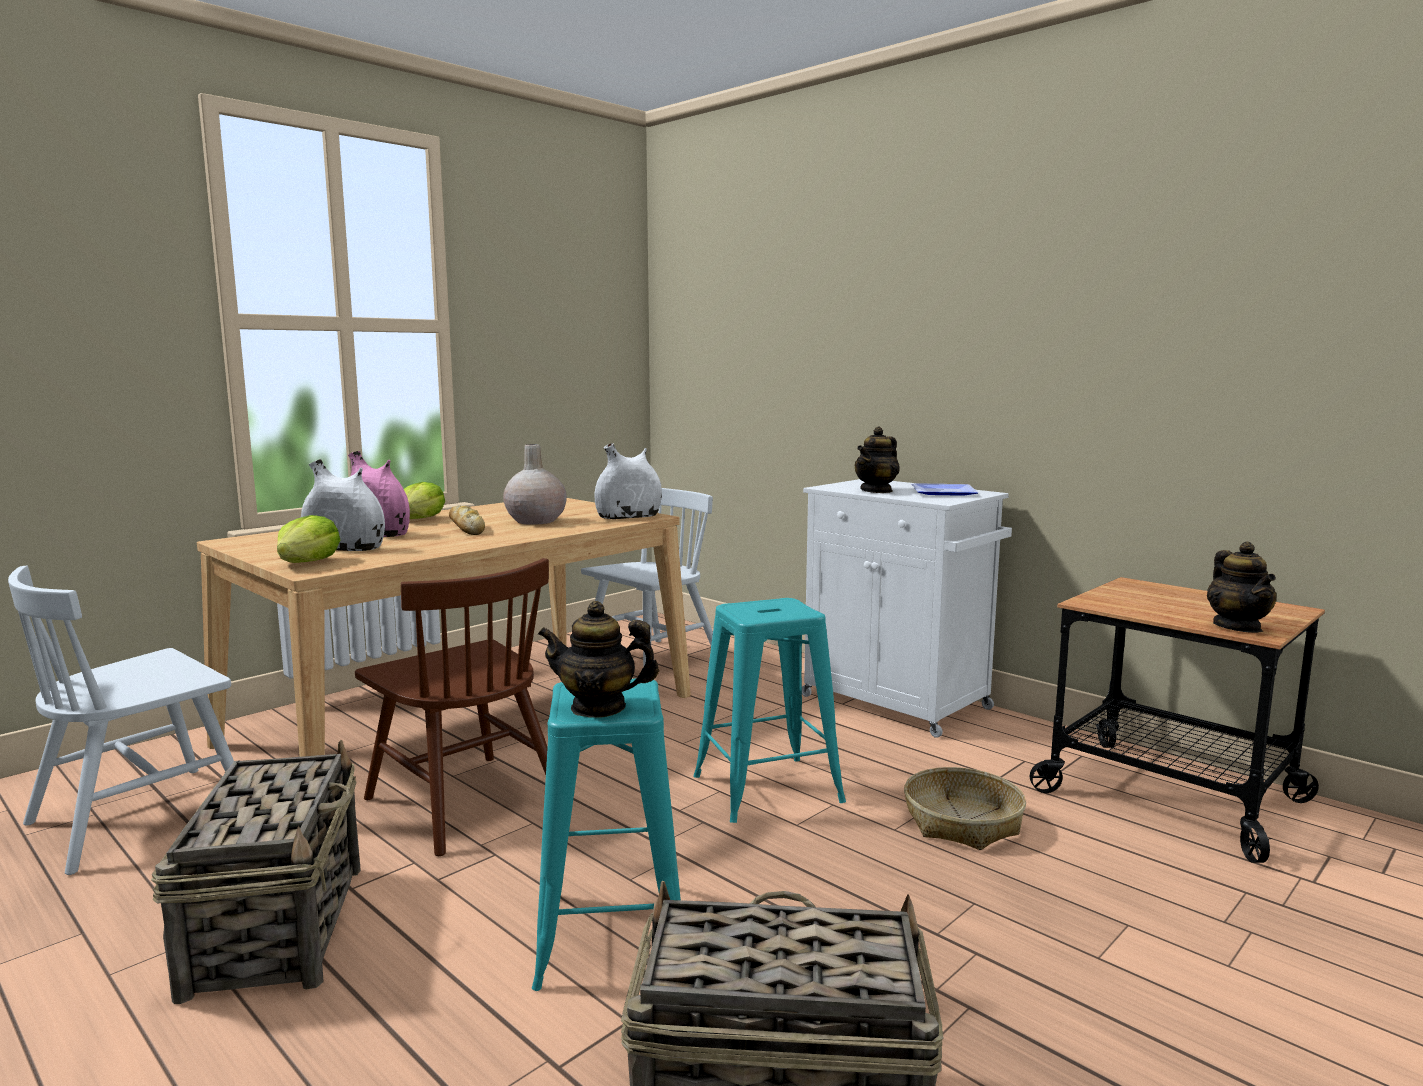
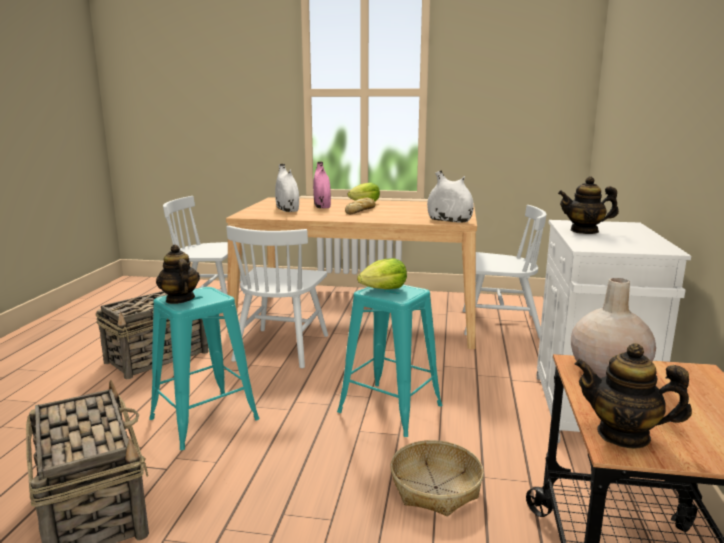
camera: 55 degrees right, 5 degrees up
(308, 563) = (255, 212): lettuce -> lettuce (384, 289)
(465, 802) = (281, 347): brown chair -> white chair
(535, 521) = (400, 213): beige vase -> beige vase (607, 372)
(942, 493) = (626, 242): plate -> none
(1237, 627) = (623, 435): teapot -> teapot turned 60 degrees clockwise

